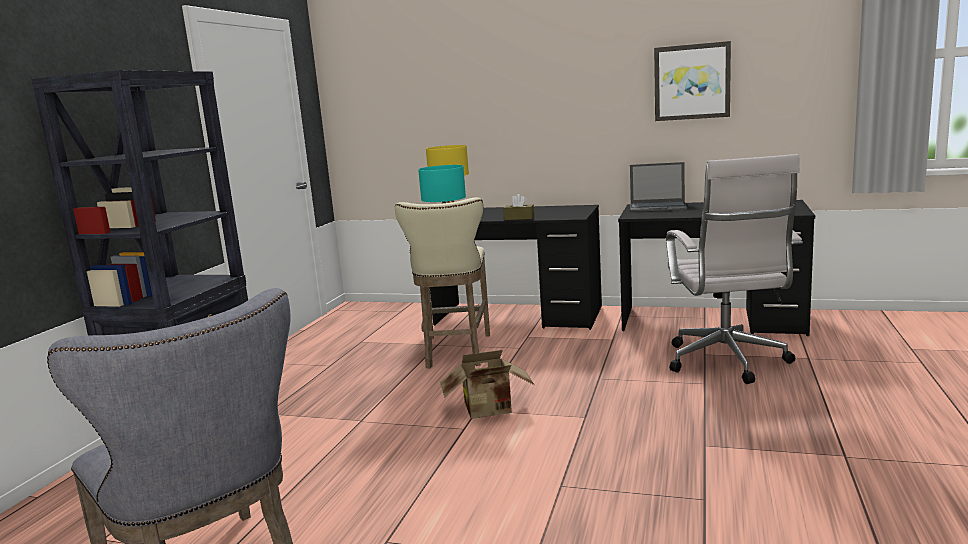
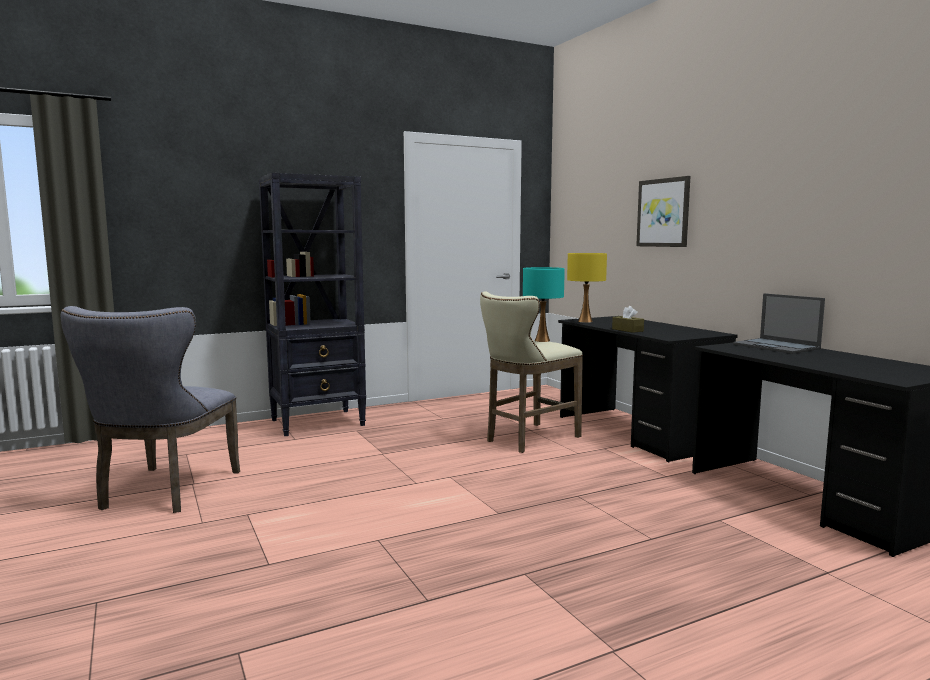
camera: 45 degrees right, 5 degrees down
(490, 411) = (455, 481): cardboard box -> none
(692, 82) = (849, 200): picture -> picture (663, 212)
(727, 363) = (721, 535): white office chair -> none

